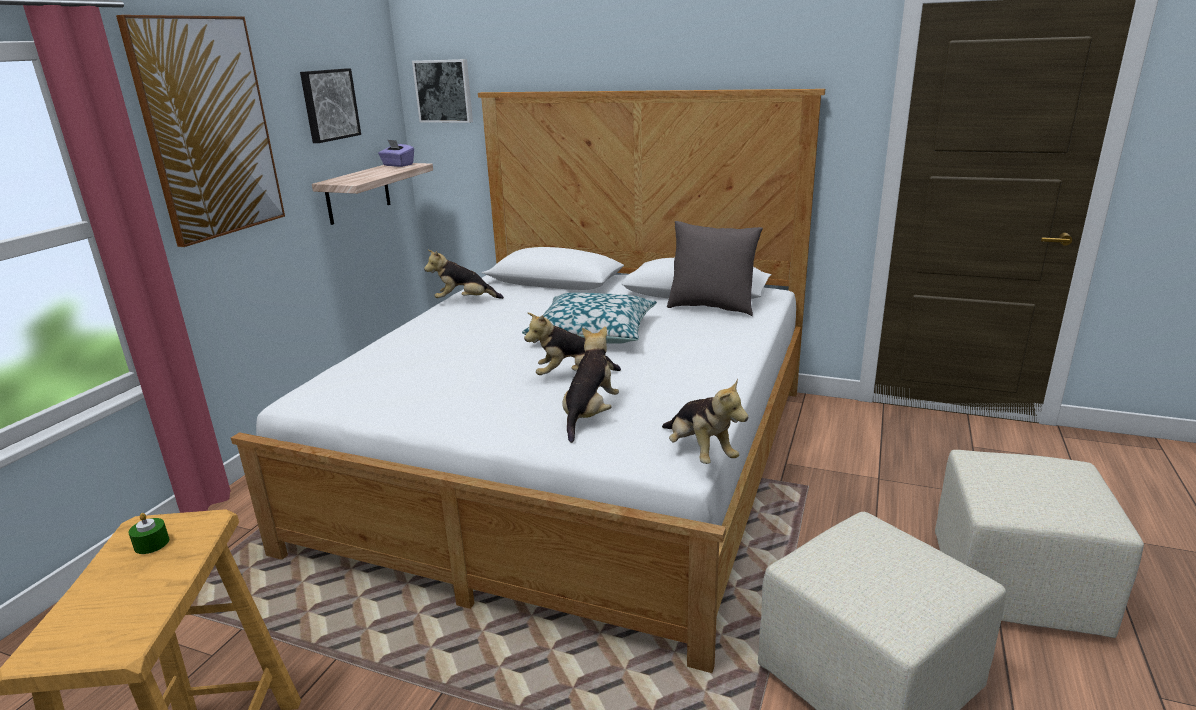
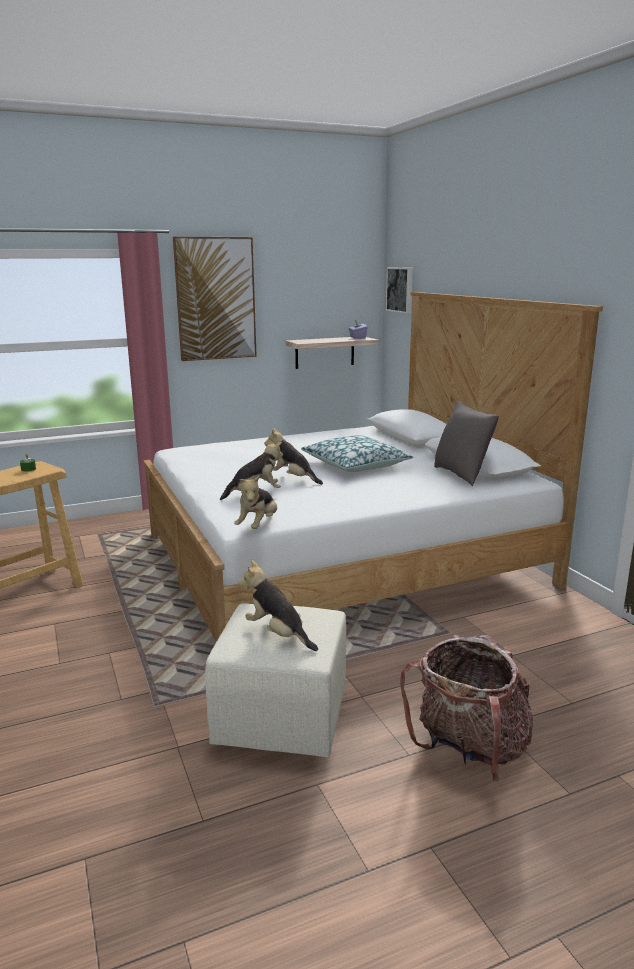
camera: 45 degrees right, 5 degrees down
(329, 105) = (311, 292): picture -> none
(464, 301) = (335, 432): plush toy -> plush toy (278, 634)
(1016, 587) = (469, 750): beige ottoman -> backpack

